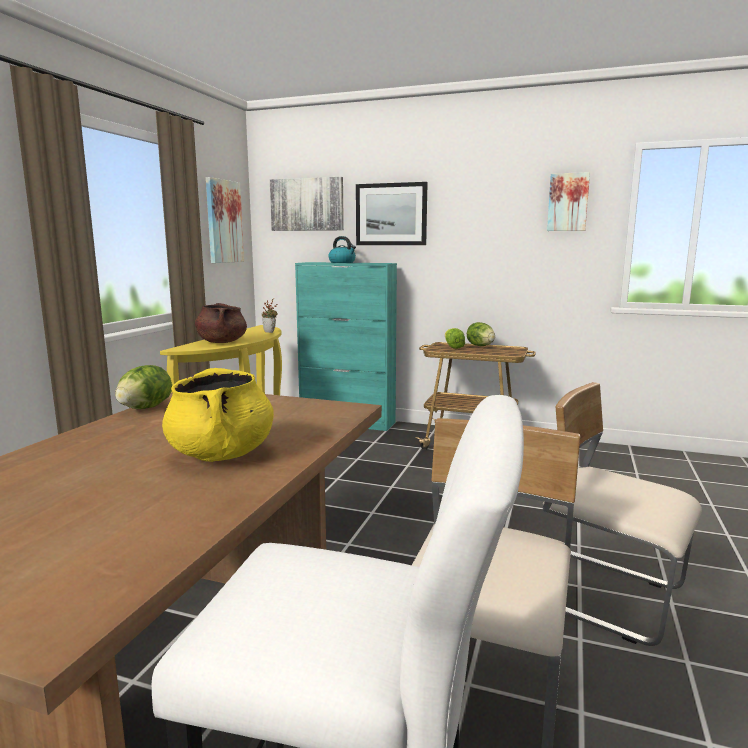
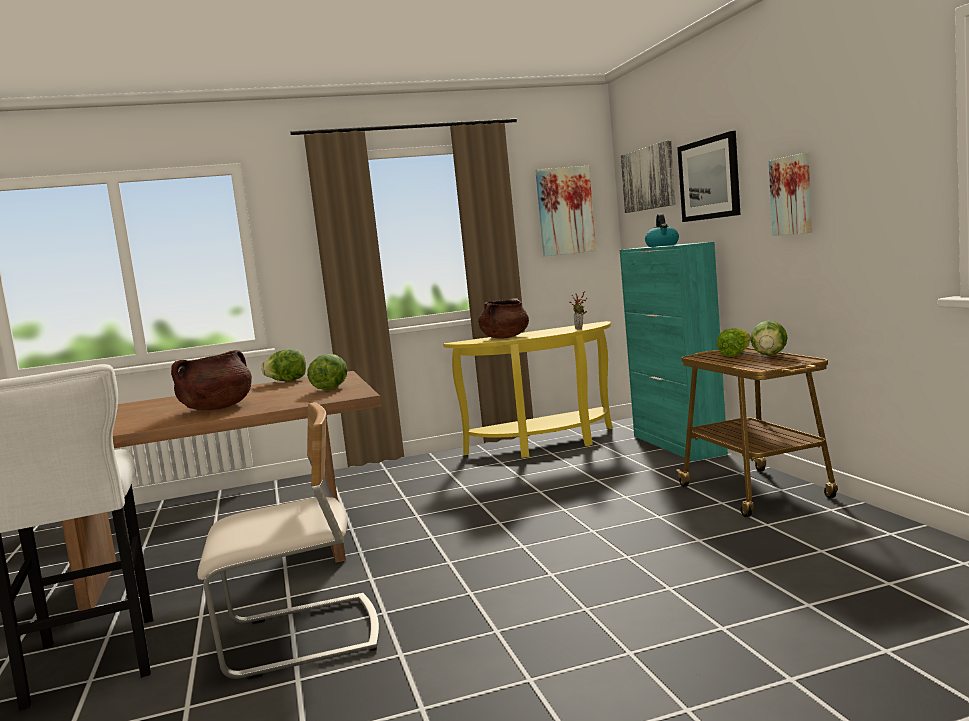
camera: 55 degrees right, 5 degrees down
(221, 454) = (217, 408): yellow cooking pot -> brown cooking pot
(276, 407) = (330, 388): none -> lettuce
(568, 202) = (878, 128): picture -> picture (793, 195)
(602, 595) = (494, 644): beige chair -> none

